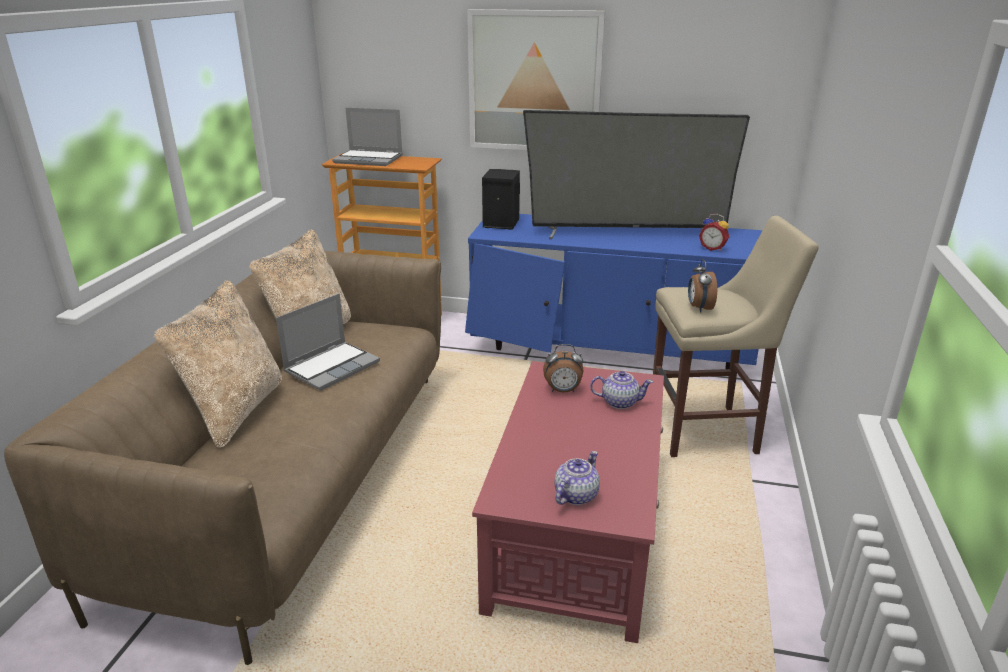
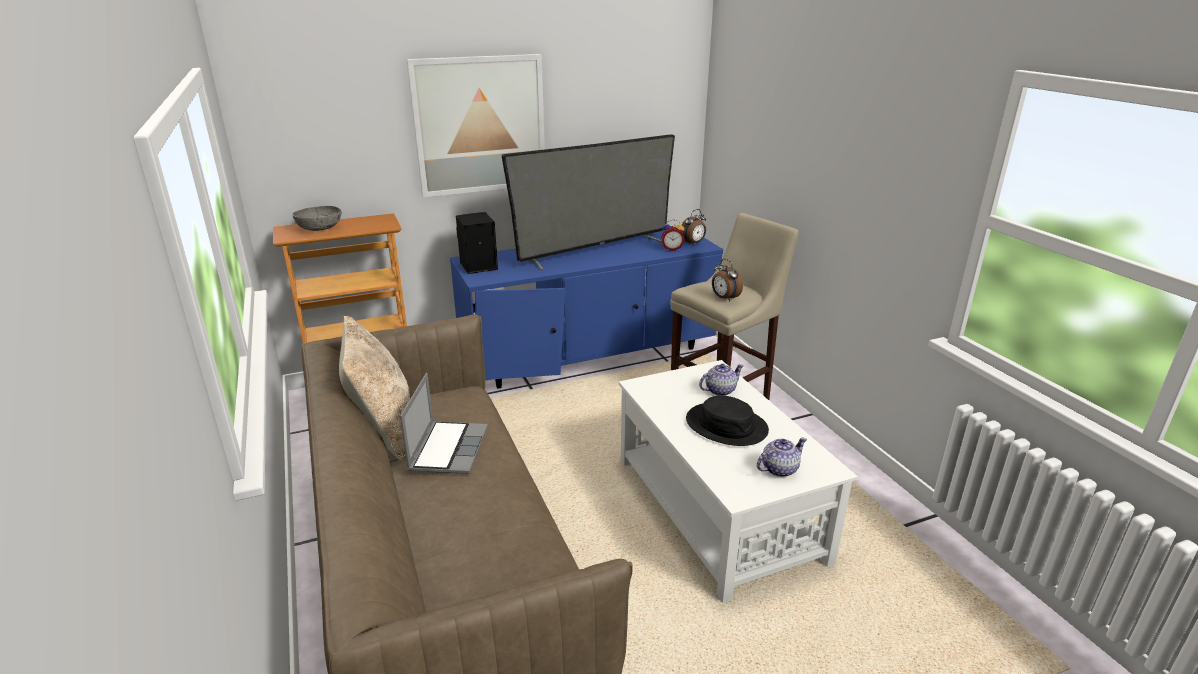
camera: 35 degrees left, 0 degrees up
(237, 412) = (407, 527): beige pillow -> none
(369, 159) = (320, 228): laptop -> grey bowl
(563, 391) = (672, 396): alarm clock -> alarm clock (693, 243)
(575, 495) = (778, 469): teapot -> teapot turned 60 degrees clockwise
(577, 530) = (717, 507): red coffee table -> white coffee table
(579, 435) = (726, 425): none -> black hat

